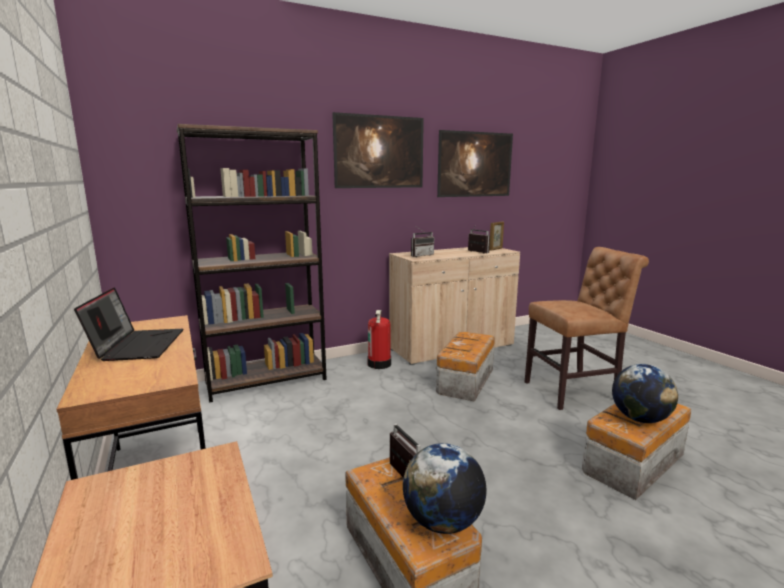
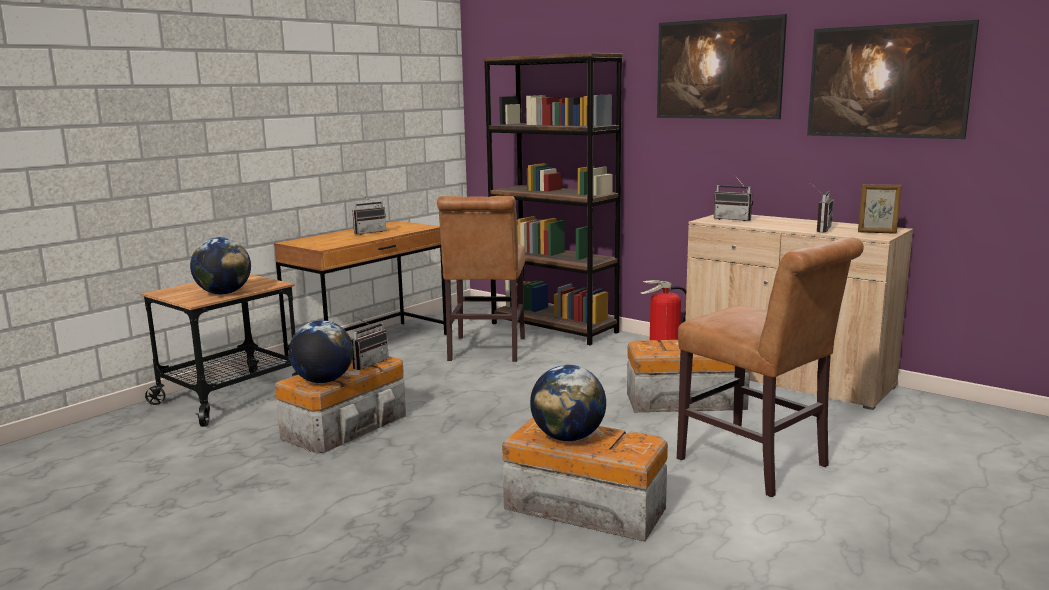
camera: 65 degrees right, 0 degrees up
(137, 345) = (369, 232): laptop -> radio
(209, 516) = (224, 293): none -> globe
(279, 423) = (486, 351): none -> brown chair

